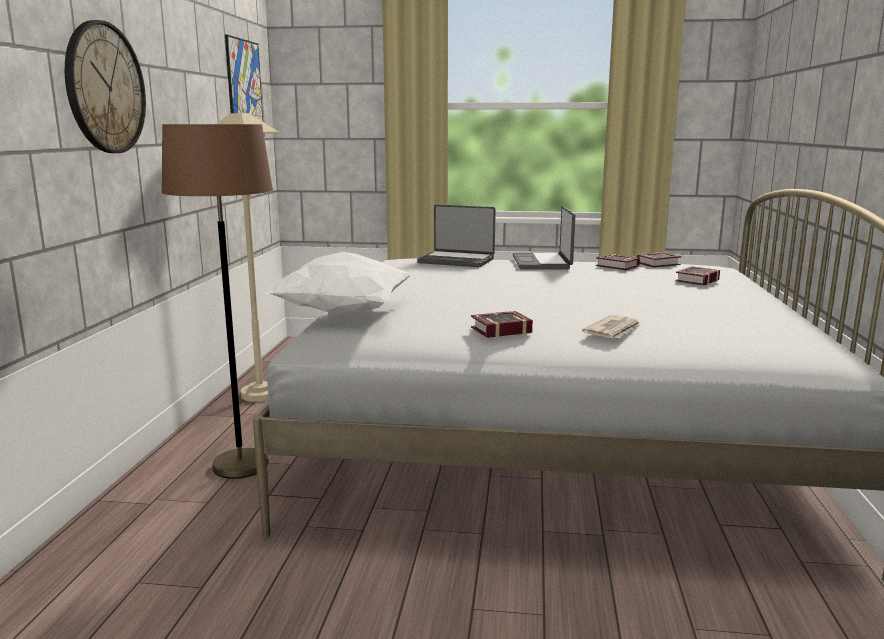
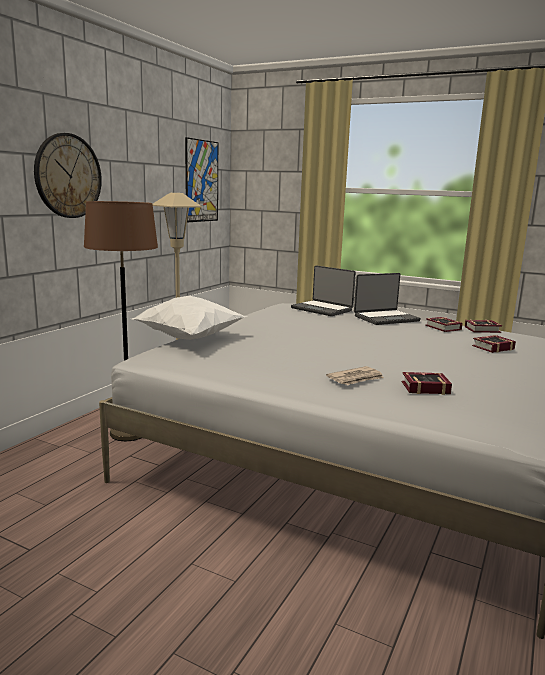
camera: 20 degrees right, 0 degrees up
(498, 330) = (271, 365): book -> book (423, 387)
(543, 263) = (385, 318): laptop -> laptop turned 135 degrees counterclockwise

